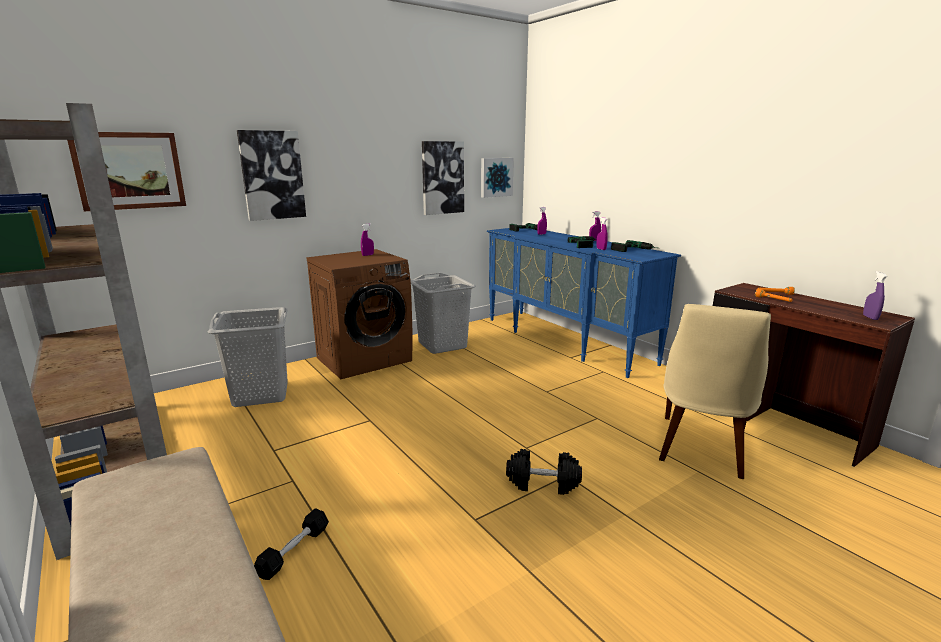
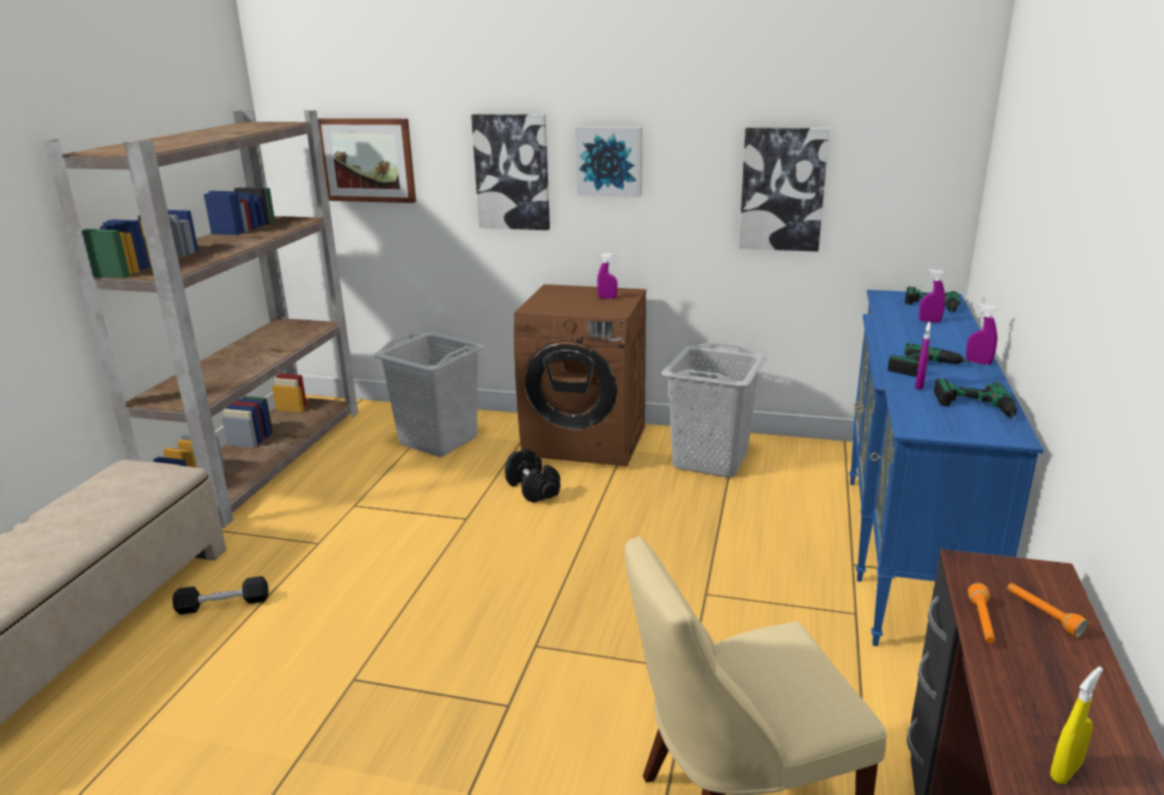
camera: 50 degrees right, 5 degrees up
(495, 177) = (905, 194): picture -> picture (609, 161)
(542, 483) = (469, 694): black dumbbell -> black dumbbell (532, 488)
(870, 317) = (1065, 771): purple spray bottle -> yellow spray bottle

